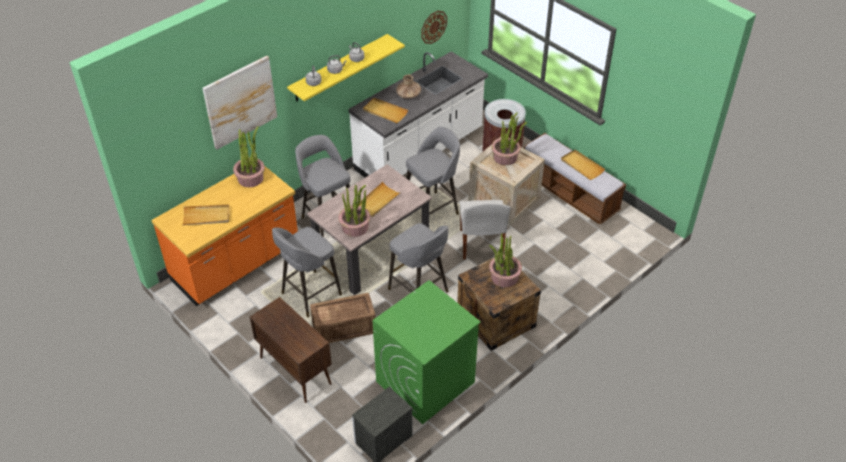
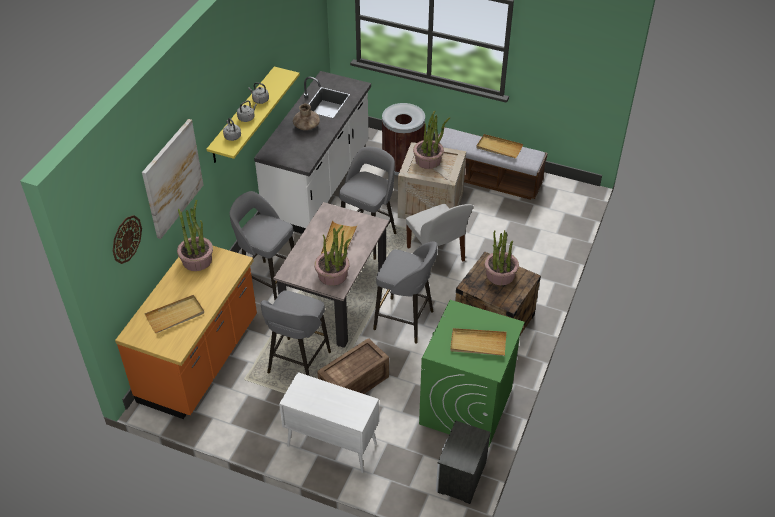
camera: 25 degrees left, 0 degrees up
(295, 370) = (331, 445): brown cabinet -> white cabinet
(384, 112) = (294, 150): beige tray -> beige tray (478, 343)
(433, 27) = (305, 48): wall clock -> wall clock (126, 239)

